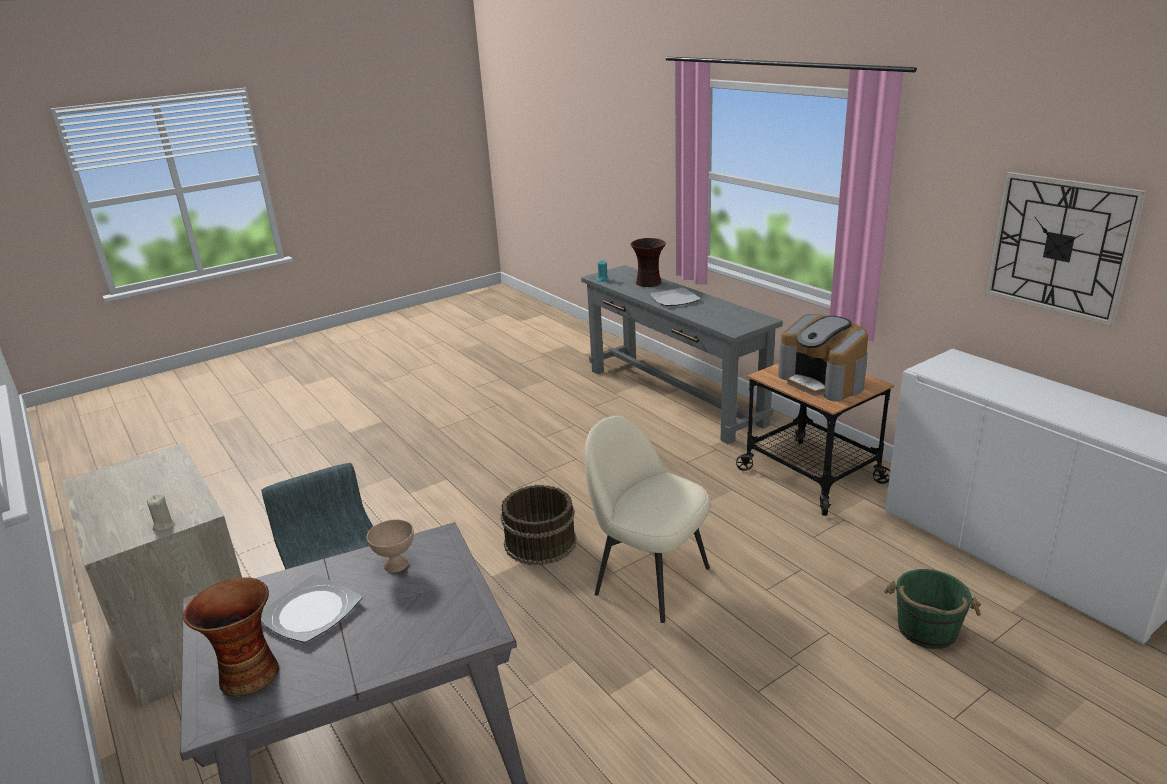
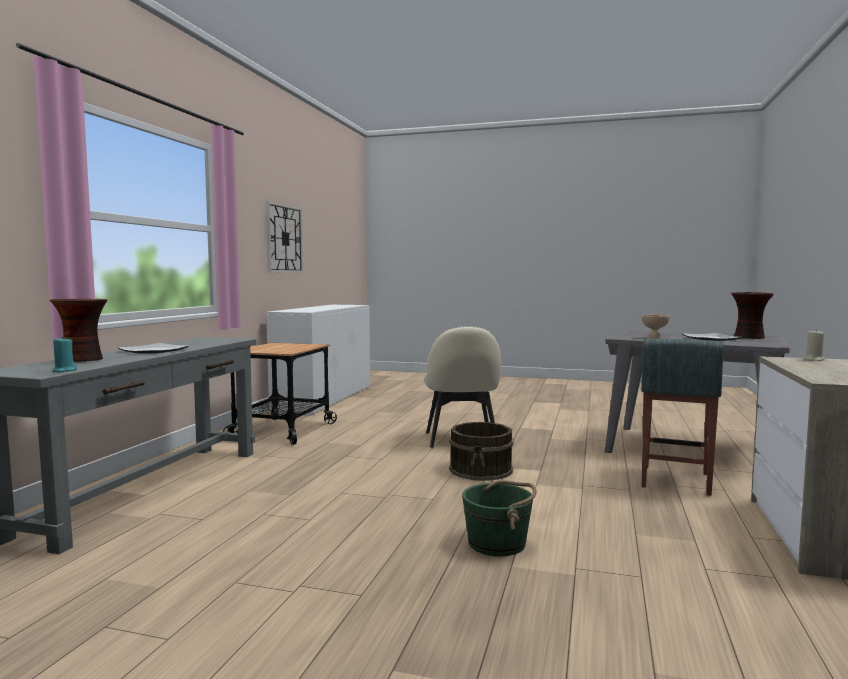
camera: 130 degrees left, 20 degrees down
(822, 381) = (283, 347): coffee machine -> none
(926, 630) = (407, 403): green bucket -> green bucket (498, 543)

